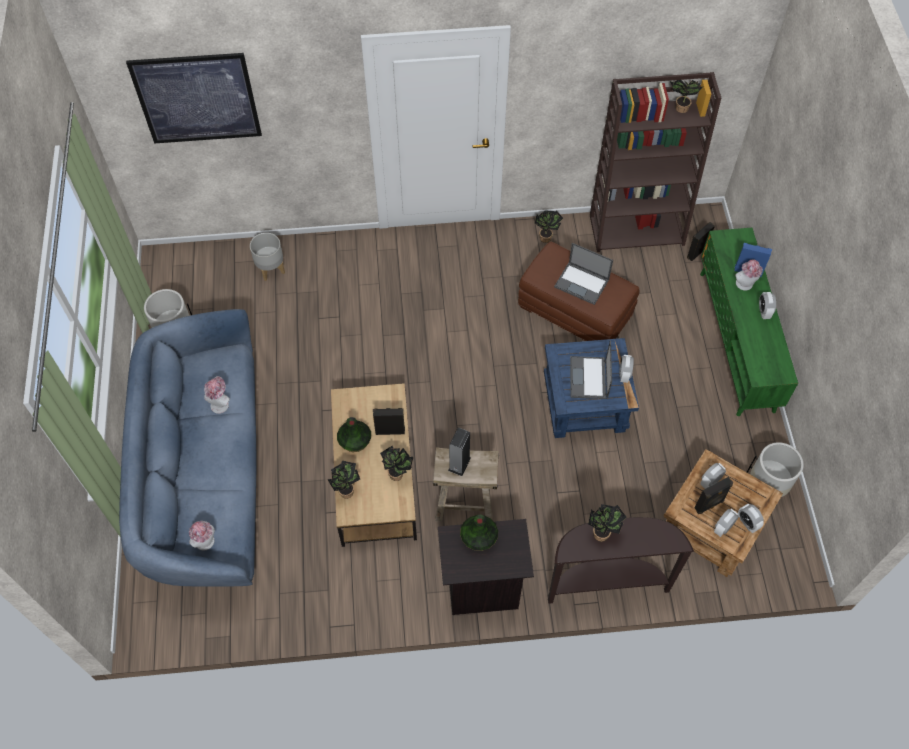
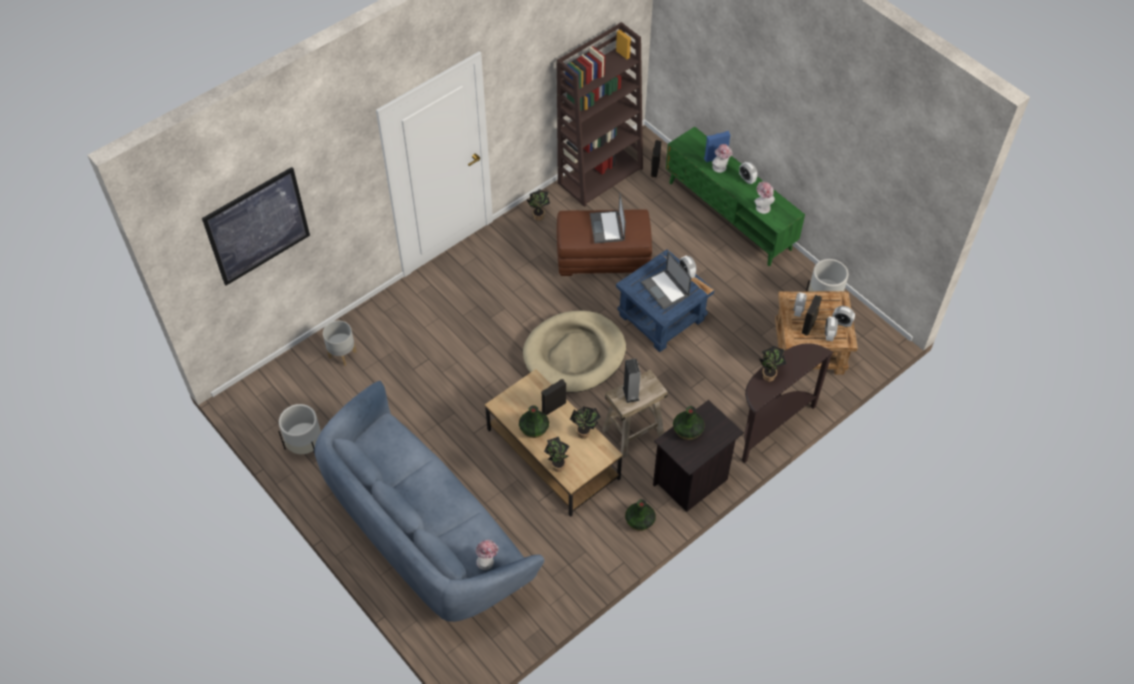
camera: 35 degrees left, 5 degrees down
(220, 403) = (410, 462): hat -> hat (762, 206)
(400, 594) = (639, 521): none -> vase
(472, 391) = (574, 354): none -> beige dog bed
(582, 283) = (607, 227): laptop -> laptop turned 90 degrees clockwise
(680, 109) = (609, 61): potted plant -> none

